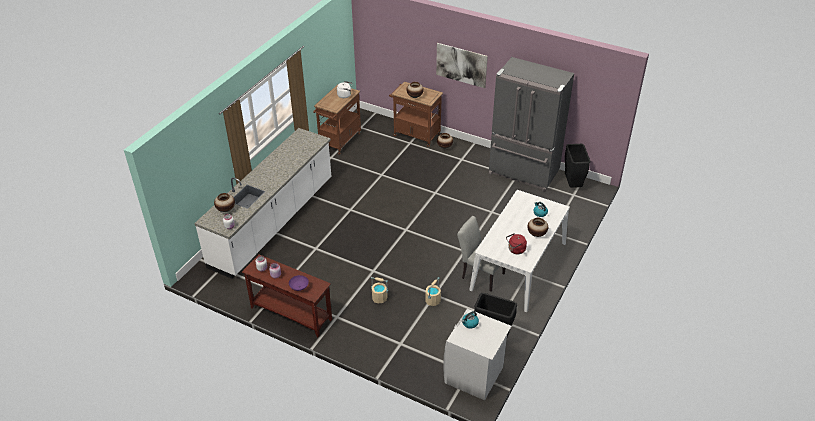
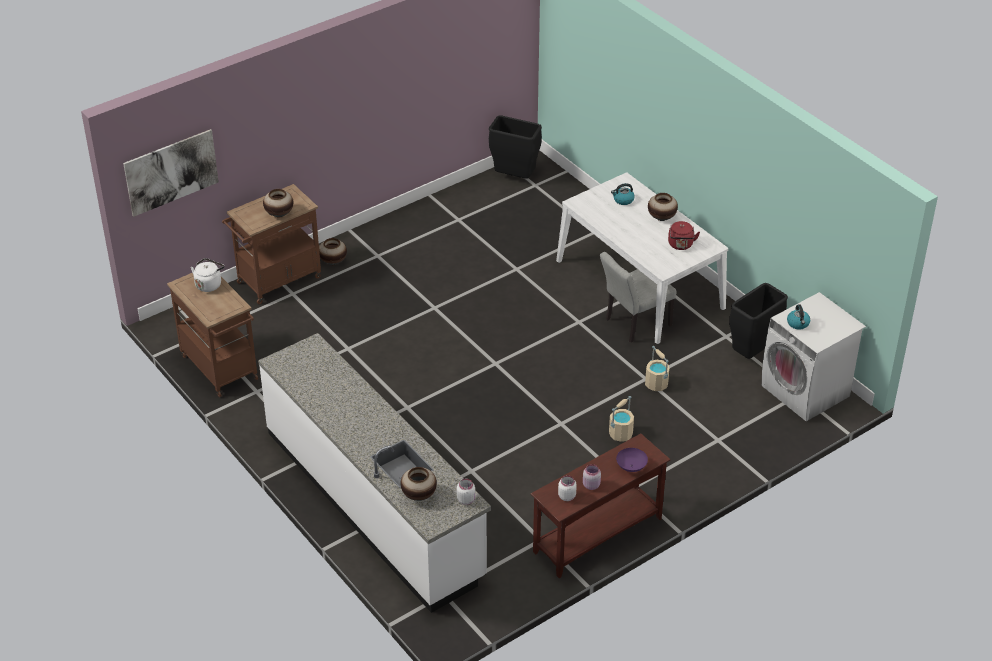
camera: 65 degrees left, 0 degrees up
(461, 65) = (313, 120): picture -> picture (171, 172)
(523, 173) = (456, 210): grey fridge -> none

